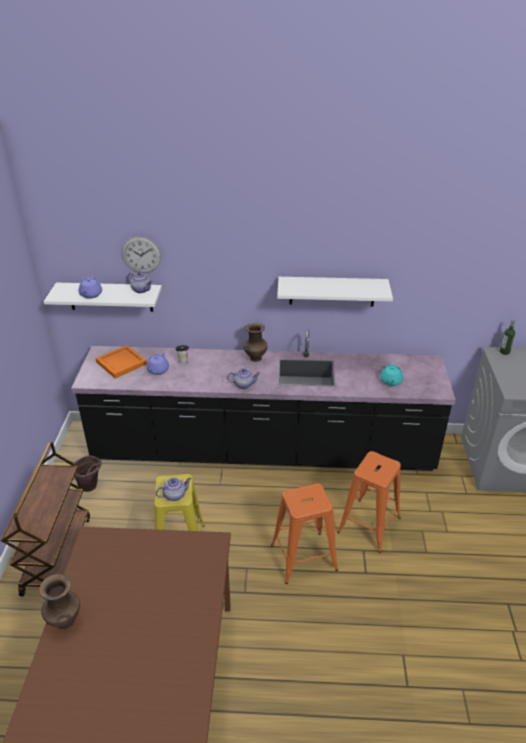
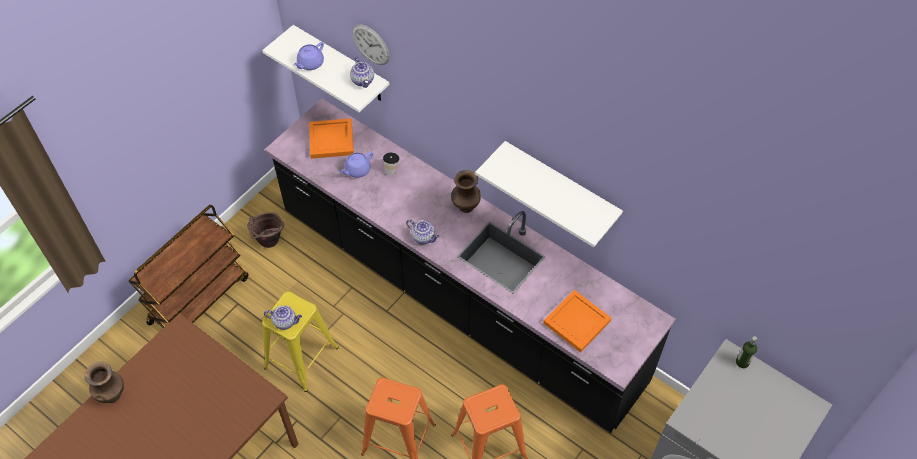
camera: 35 degrees right, 20 degrees up
(391, 381) = (578, 322): turquoise teapot -> orange tray

